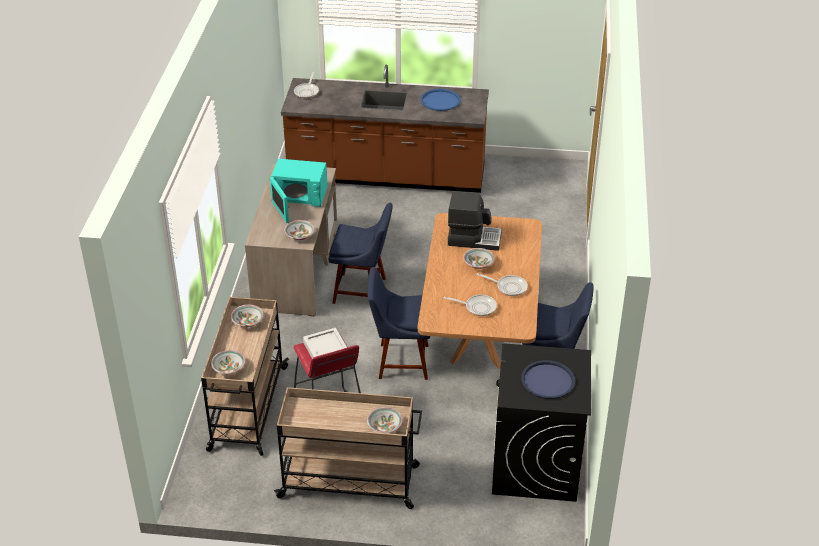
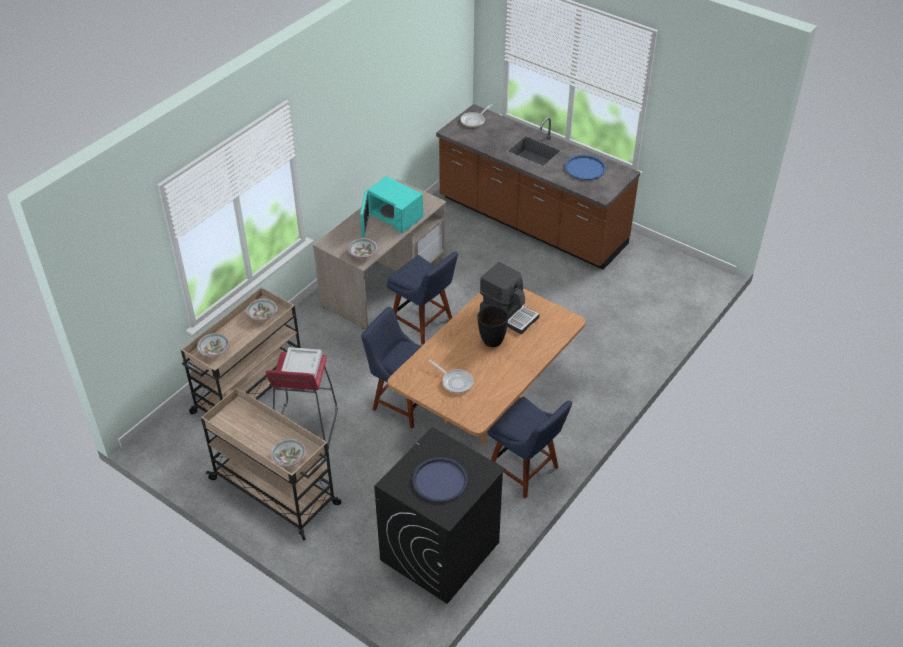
camera: 30 degrees right, 5 degrees up
(479, 264) = (491, 341): bowl -> black vase
(509, 287) = (500, 374): frying pan -> none

